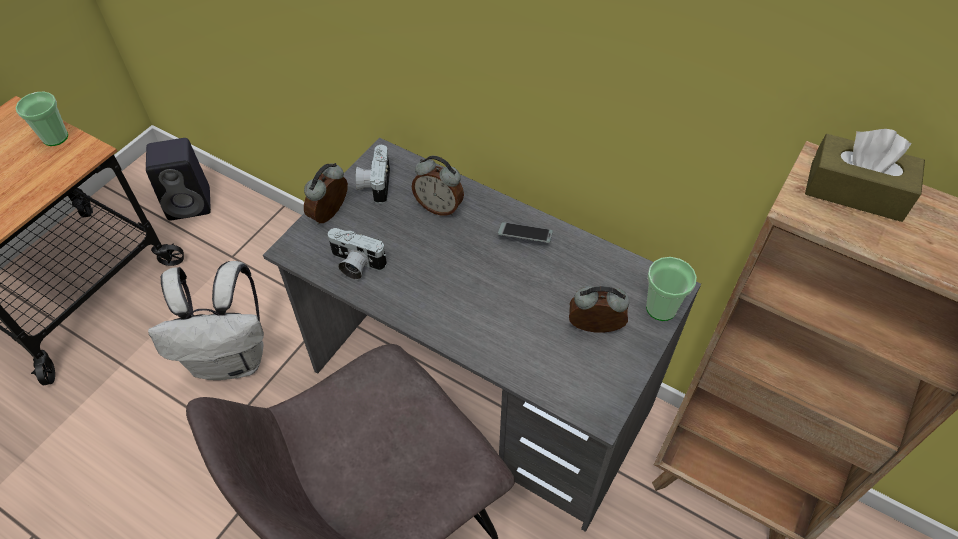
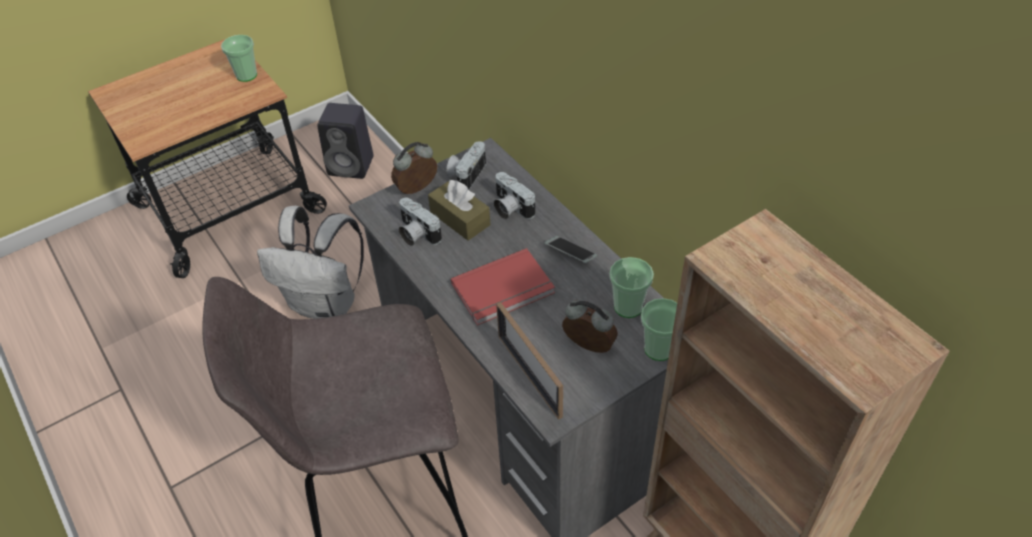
camera: 25 degrees right, 5 degrees down
(439, 207) = (510, 208): alarm clock -> camera
(480, 297) = (504, 290): none -> red book
(554, 380) = (529, 375): none -> picture frame
(609, 274) = (628, 307): none -> cup
(855, 191) = (778, 259): brown tissue box -> brown tissue box (460, 218)

